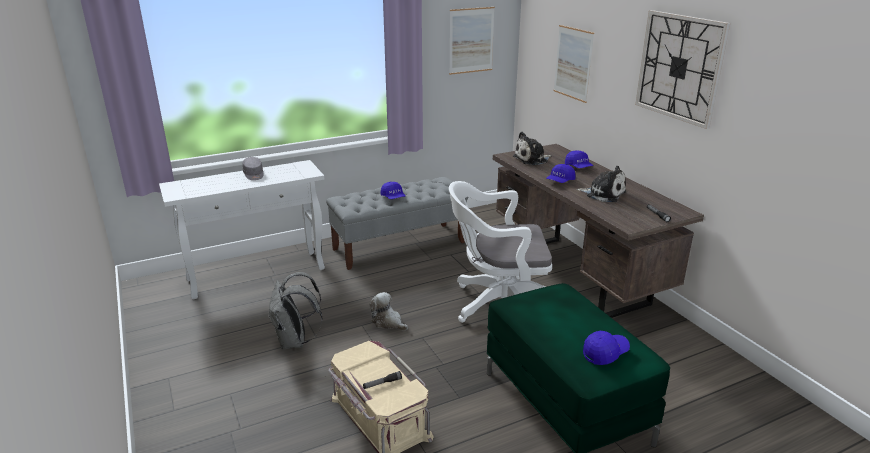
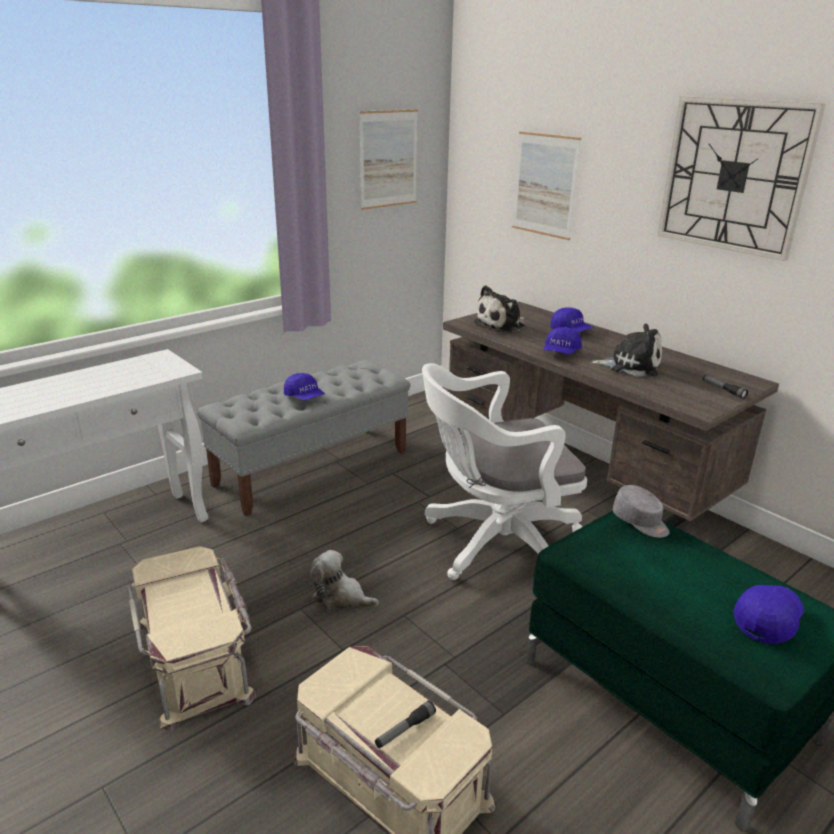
camera: 15 degrees left, 0 degrees up
(254, 175) = (79, 380): grey cap -> grey cap (640, 522)
(295, 341) = (196, 657): grey backpack -> beige storage box

